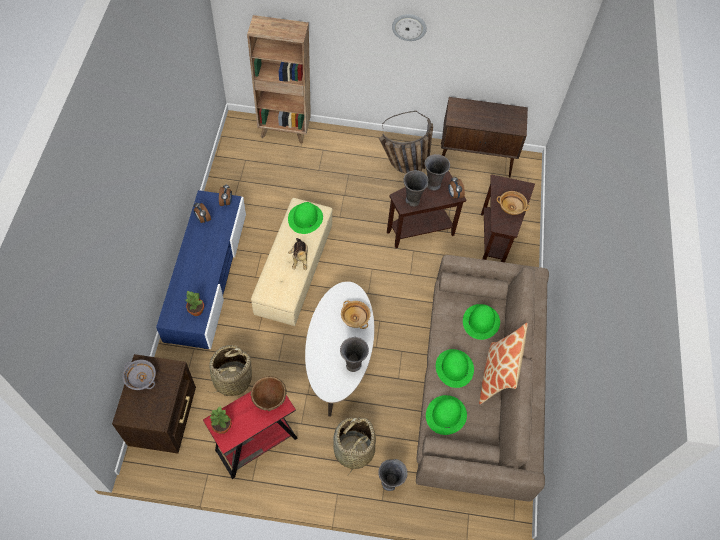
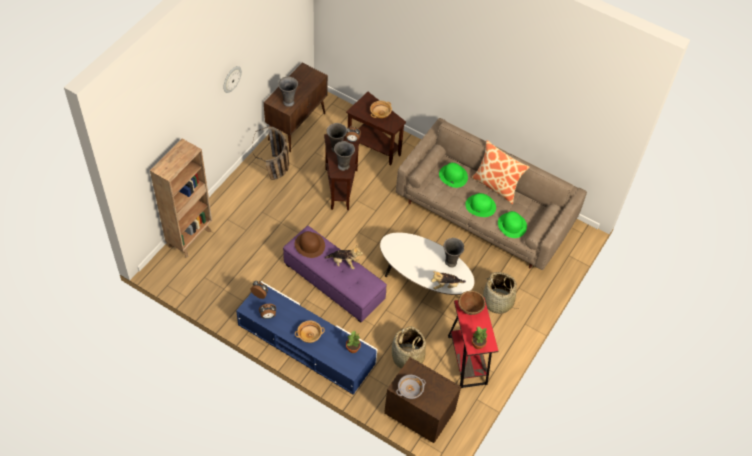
camera: 65 degrees left, 5 degrees down
(293, 271) = (333, 283): beige ottoman -> purple ottoman
(305, 218) = (309, 245): green hat -> brown hat
(317, 371) = (446, 285): none -> plush toy
(355, 318) = (414, 246): beige bowl -> beige bowl (309, 335)
(390, 482) = (530, 290): grey vase -> grey vase (288, 102)

